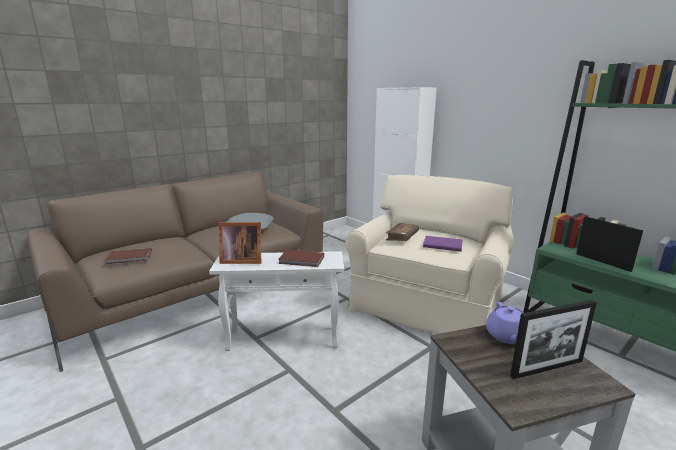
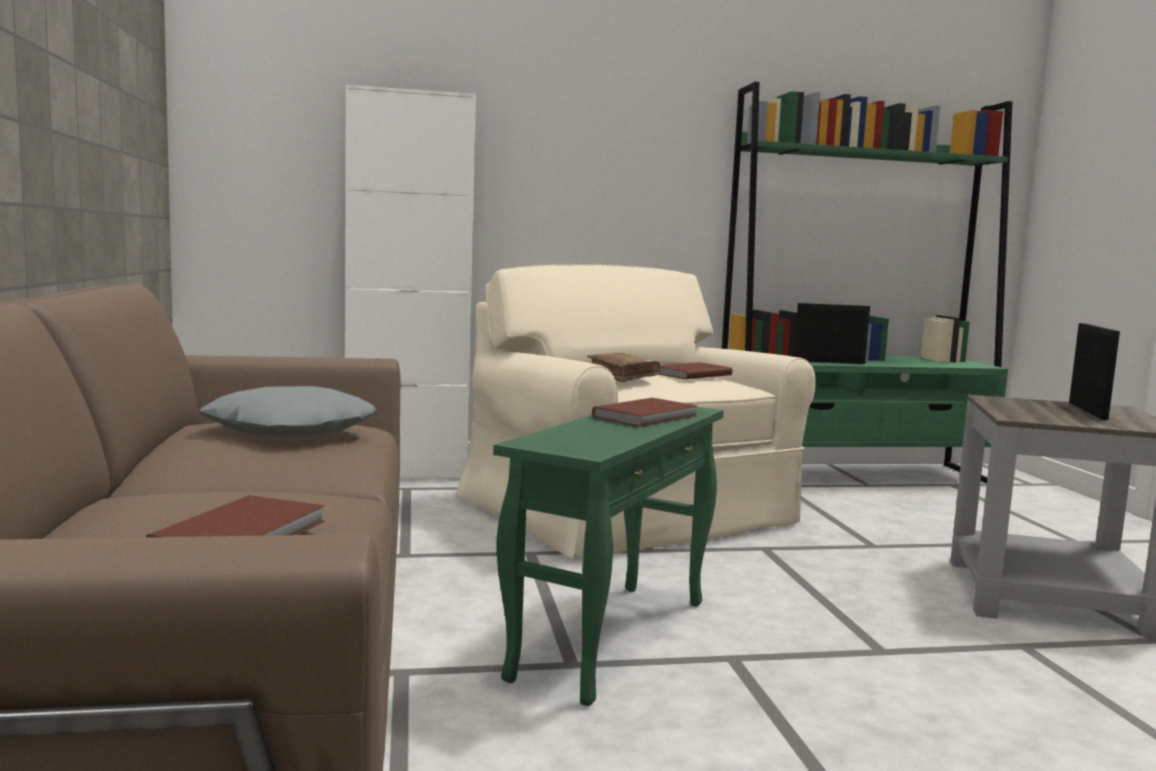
camera: 60 degrees left, 10 degrees down
(240, 260) = (574, 439): picture frame -> none
(283, 339) = (612, 638): white side table -> green side table
(442, 245) = (691, 374): purple book -> brown book
(506, 336) = (1013, 405): purple teapot -> none

